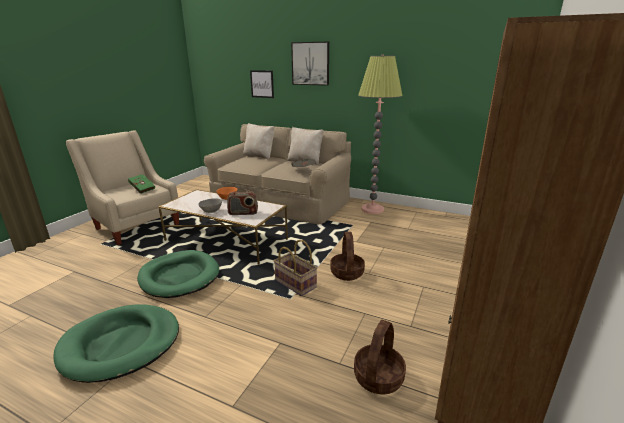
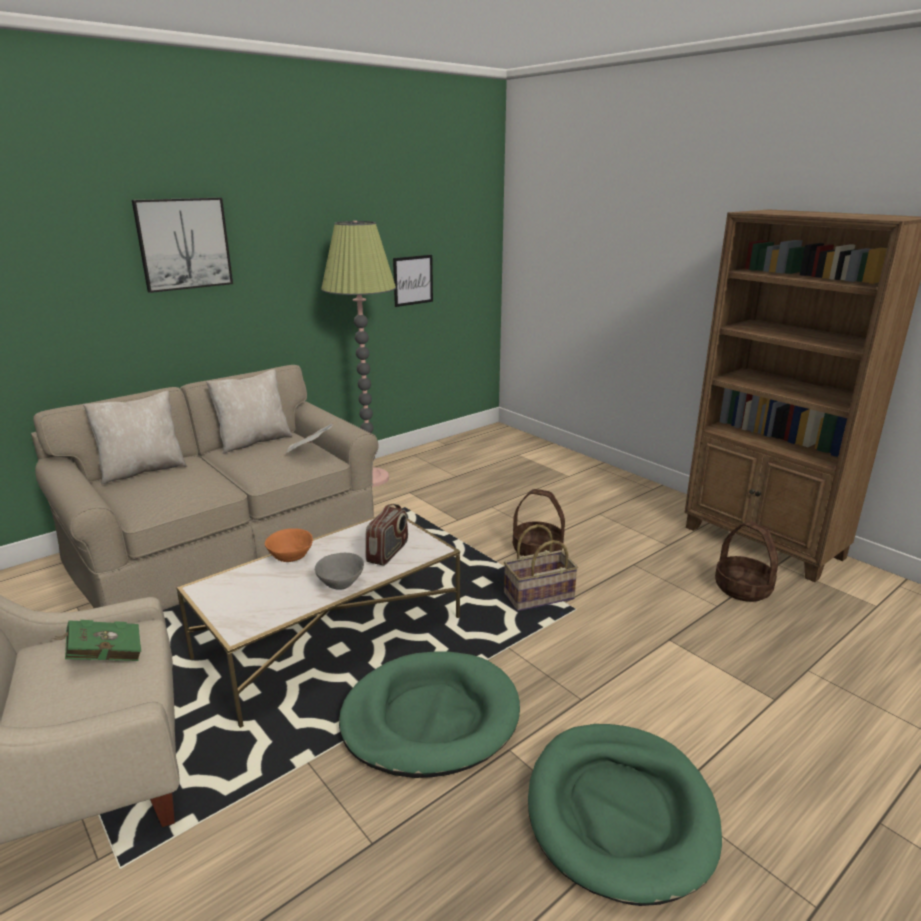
camera: 65 degrees left, 0 degrees up
(262, 84) = (55, 303): picture -> picture (413, 280)

